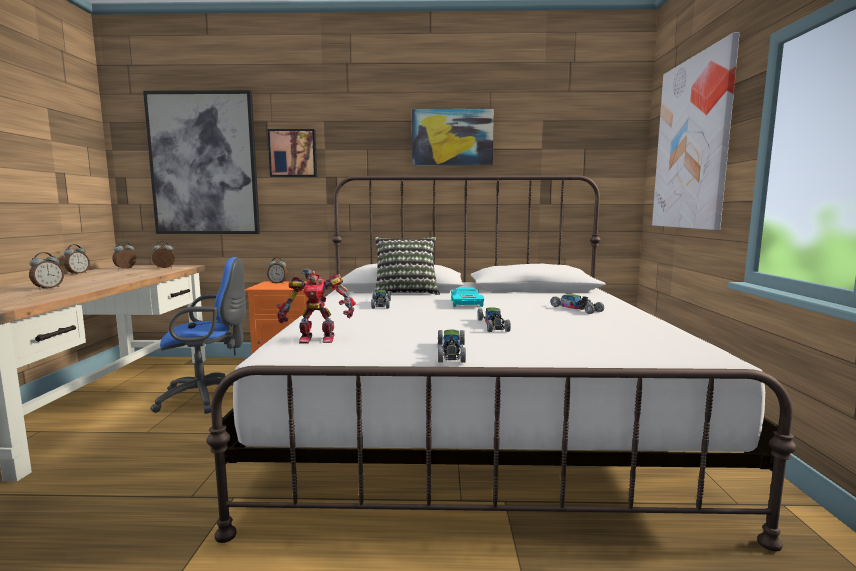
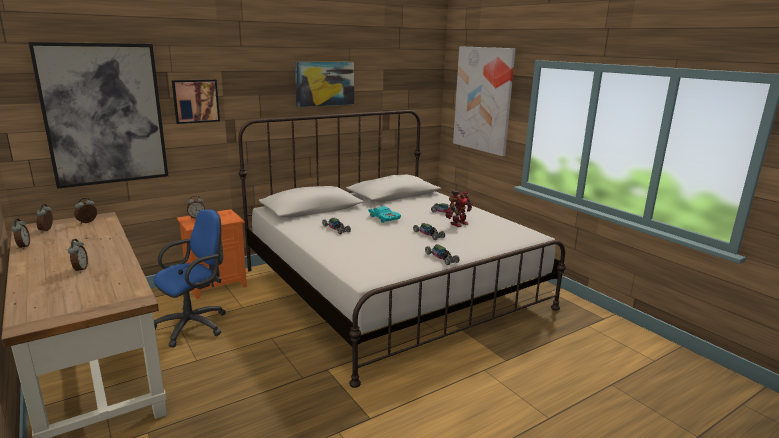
camera: 35 degrees left, 10 degrees up
(317, 338) = (362, 265): toy robot -> toy robot (458, 223)
(406, 292) = (327, 213): pillow -> none

